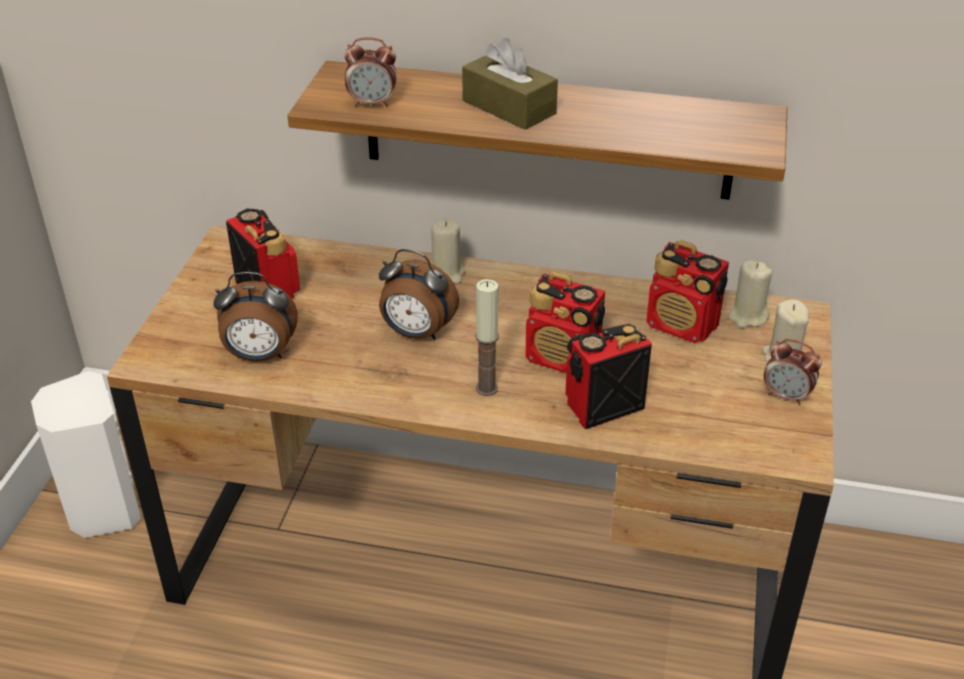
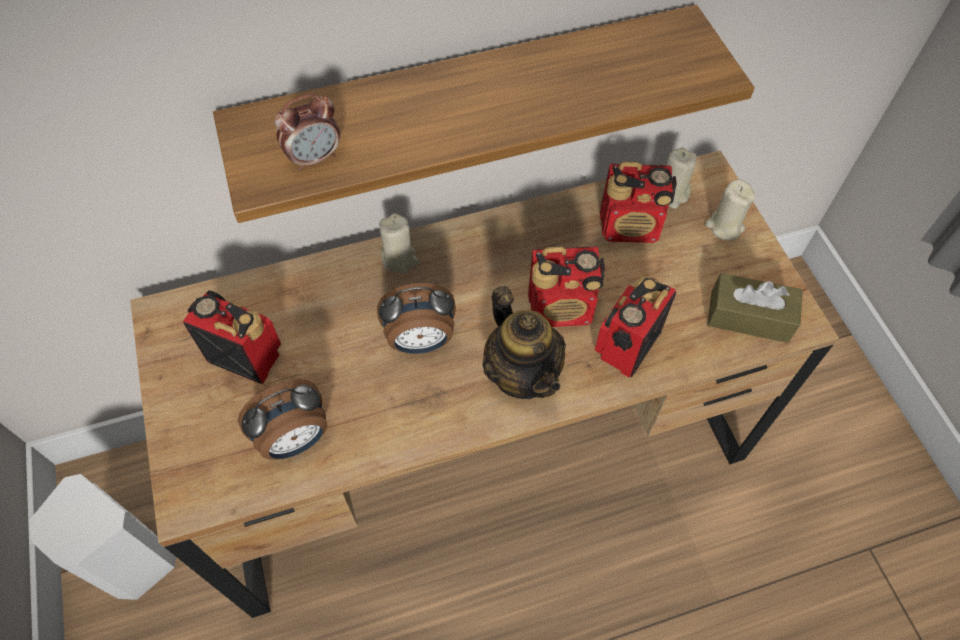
camera: 30 degrees left, 20 degrees up
(486, 388) = (522, 374): candle -> teapot
(509, 107) = (456, 106): brown tissue box -> brown tissue box (749, 317)
(786, 396) = (752, 264): alarm clock -> none

